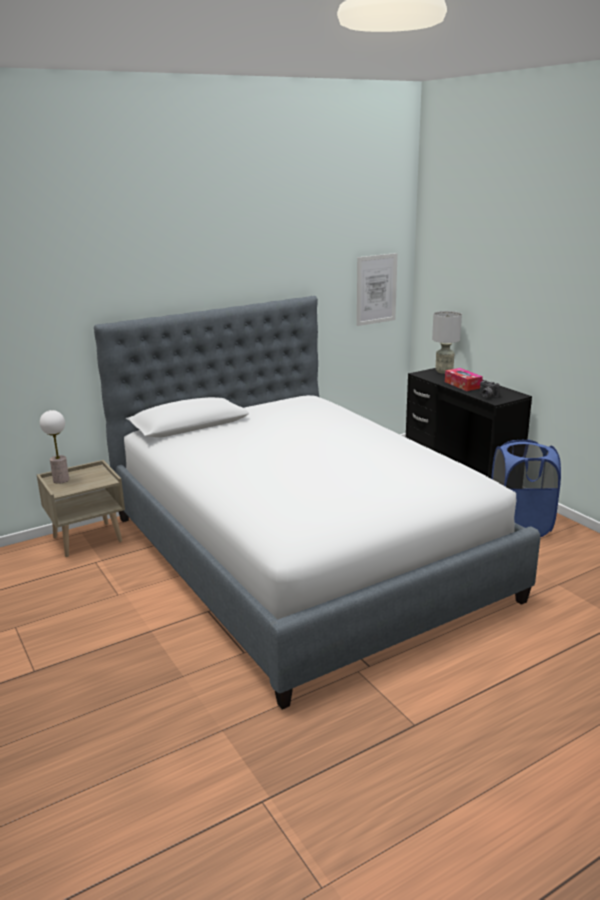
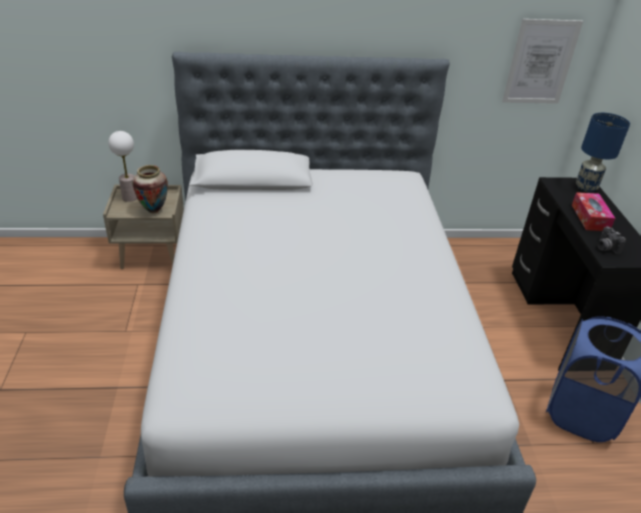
camera: 25 degrees right, 15 degrees up
(95, 482) = (154, 210): none -> vase
(443, 371) = (585, 187): grey table lamp -> blue table lamp

